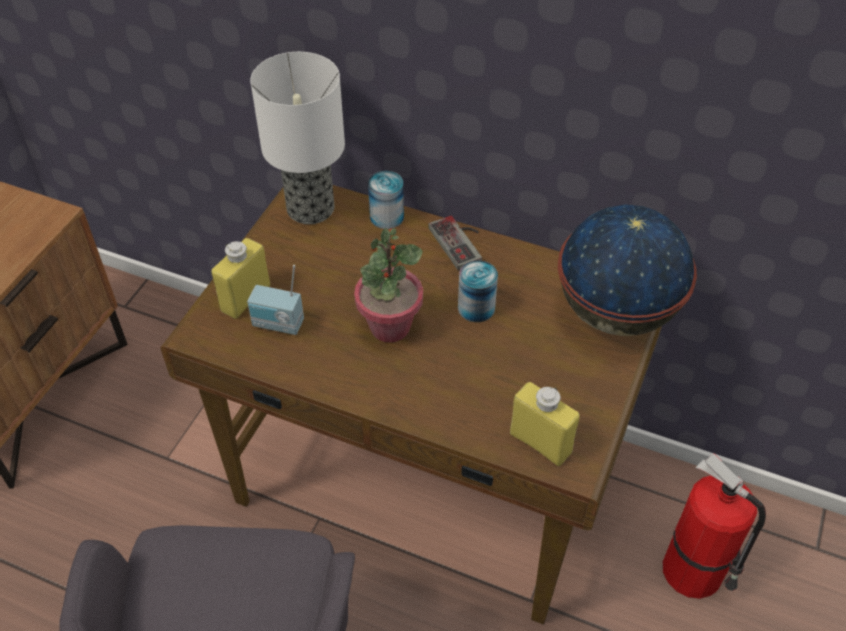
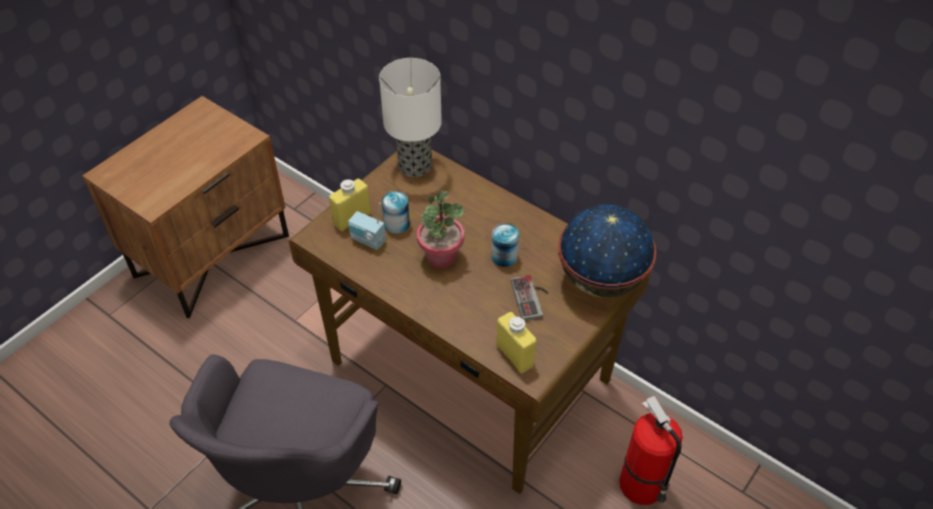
camera: 15 degrees right, 0 degrees up
(387, 217) = (465, 181): can -> can (396, 224)
(461, 242) = (511, 209): game controller -> game controller (532, 298)

